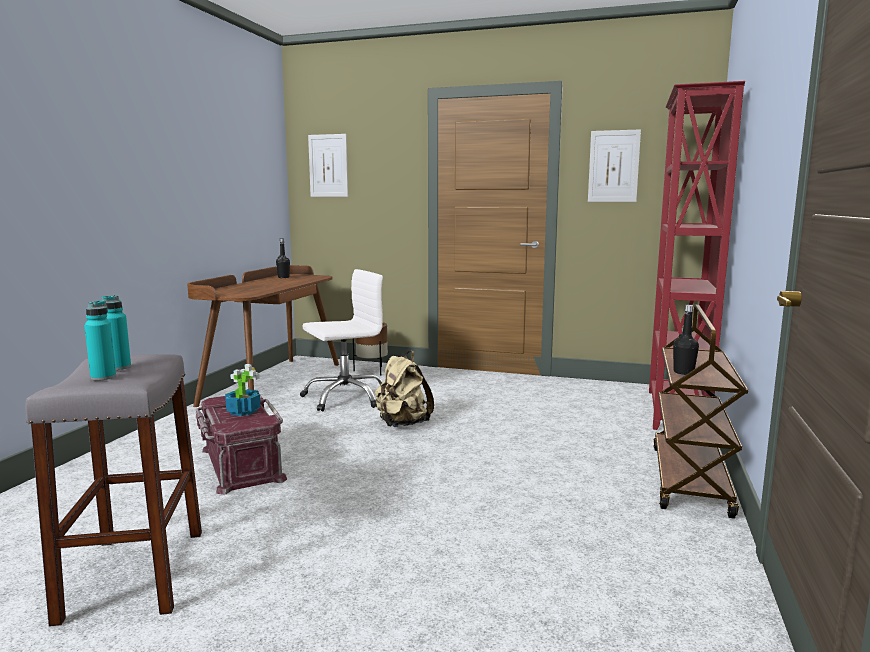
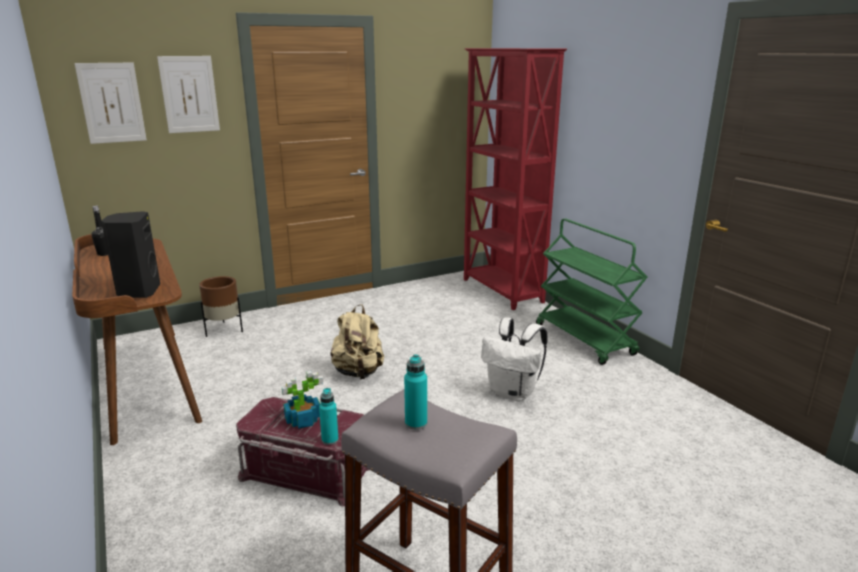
camera: 45 degrees left, 10 degrees up
(103, 377) = (443, 437): turquoise bottle -> turquoise bottle (330, 439)
(238, 292) = (138, 292): none -> black speaker
(345, 397) = (258, 367): white office chair -> none
(500, 488) = (513, 393): none -> white backpack
(613, 166) = (419, 97): picture -> picture (189, 94)
(683, 372) = (599, 272): black bottle -> none
(690, 481) = (585, 340): brown cart -> green cart

